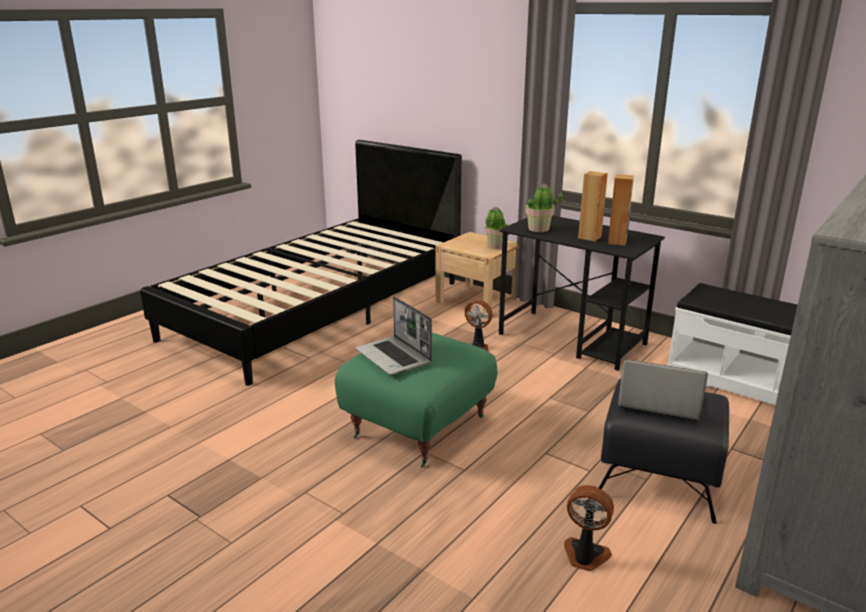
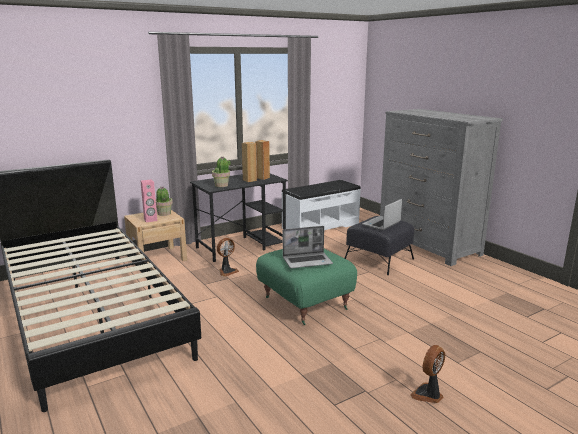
camera: 70 degrees left, 5 degrees down
(466, 245) = (150, 220): none -> pink speaker
(585, 556) = (428, 286): fan -> fan (428, 395)

